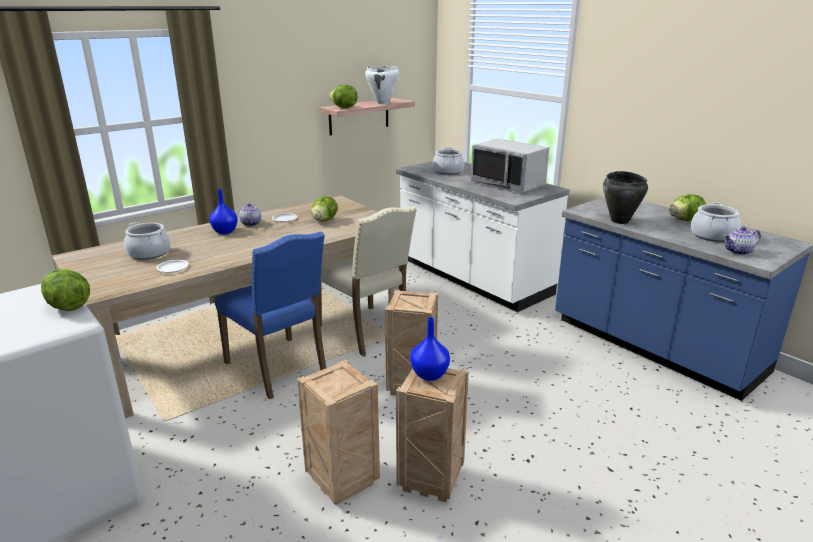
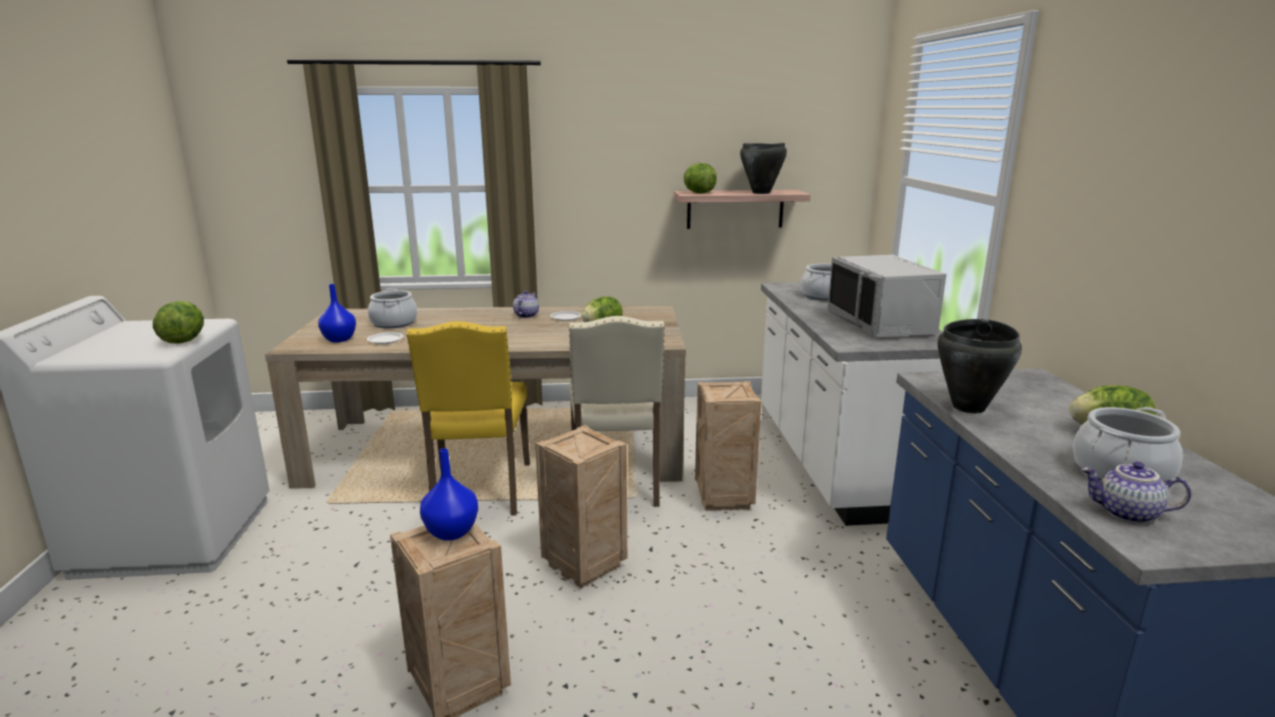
camera: 35 degrees right, 5 degrees down
(225, 231) = (490, 318): blue vase -> blue vase (339, 340)
(279, 369) = (479, 491): blue chair -> yellow chair
(344, 481) = (379, 640): crate -> crate (725, 499)
(383, 103) = (761, 193): white cooking pot -> black cooking pot

